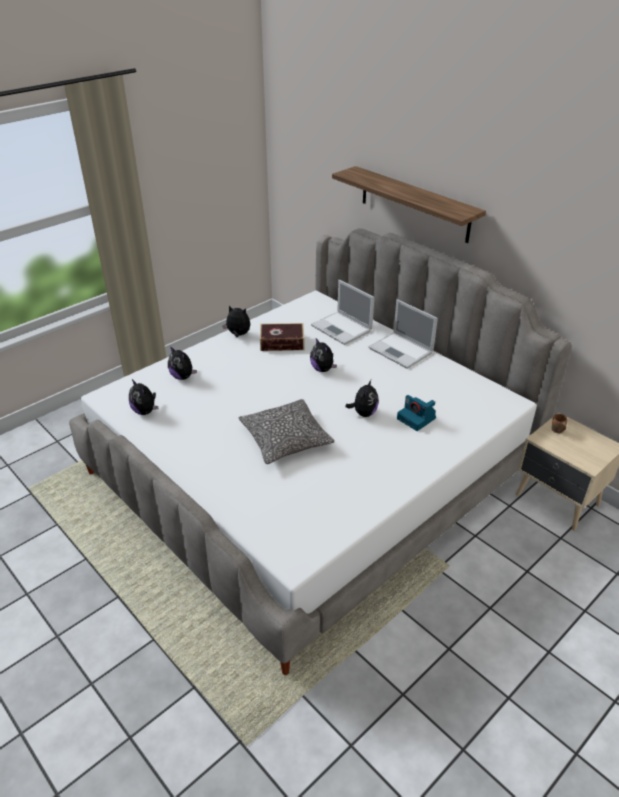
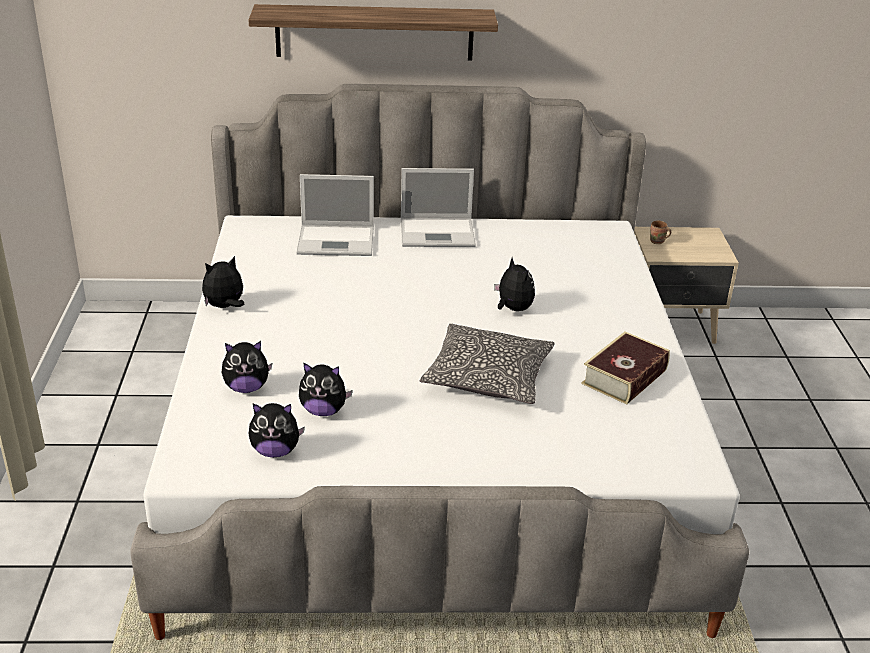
camera: 50 degrees left, 5 degrees down
(282, 342) = (297, 288): book -> book (624, 377)
(323, 369) = (395, 291): plush toy -> plush toy (323, 411)
(417, 419) = (566, 286): camera -> none

